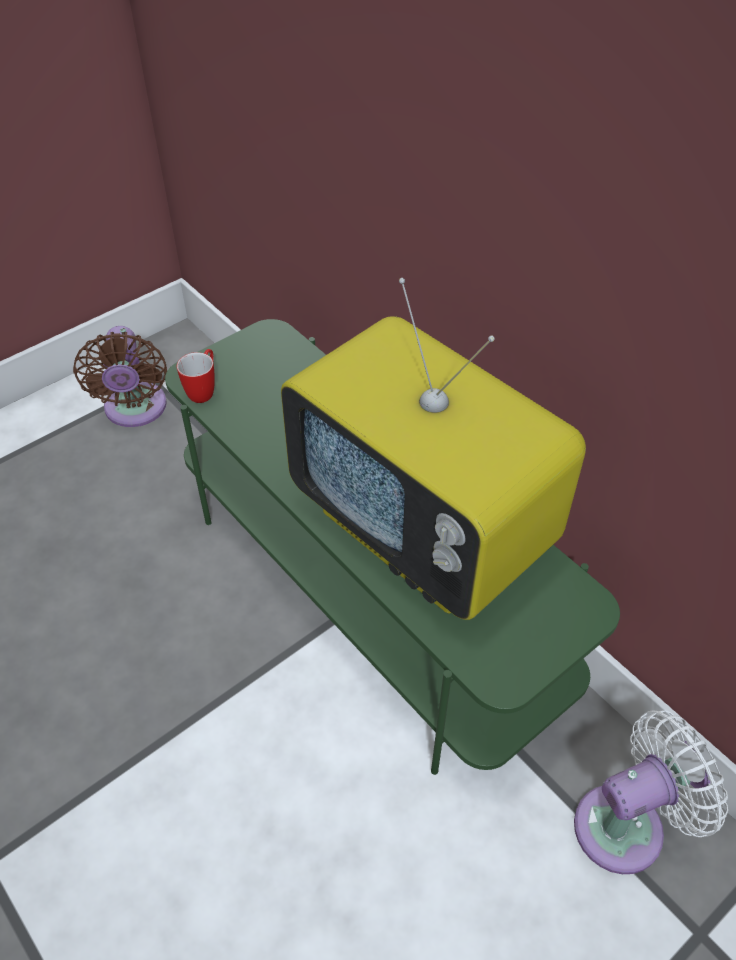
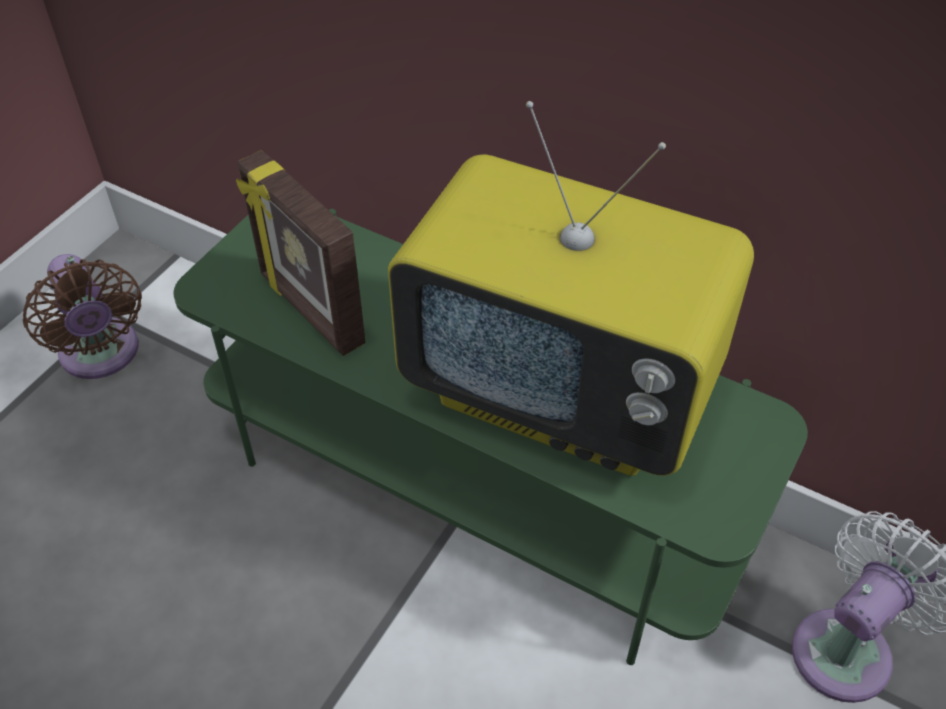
camera: 20 degrees left, 0 degrees up
(204, 390) = (231, 302): mug -> none
(258, 411) = (309, 310): none -> picture frame

